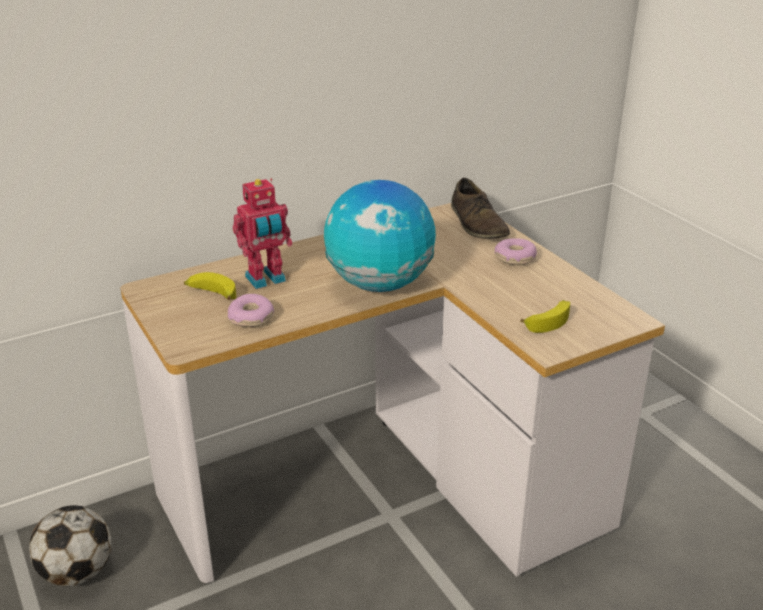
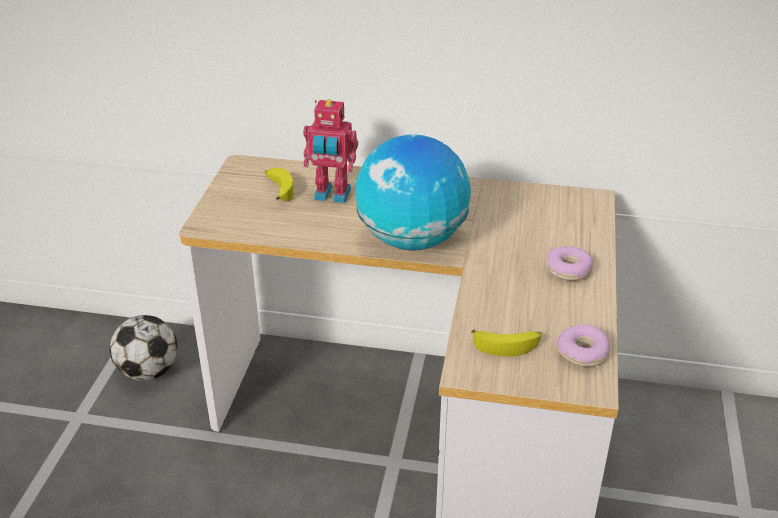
camera: 40 degrees right, 5 degrees up
(251, 318) = (278, 223): donut -> donut (583, 353)
(478, 224) = (584, 220): brown shoe -> none

